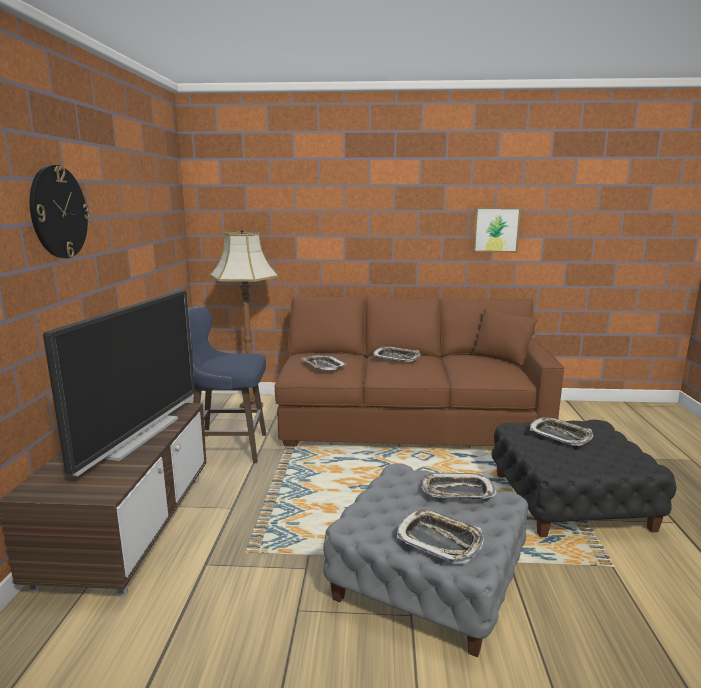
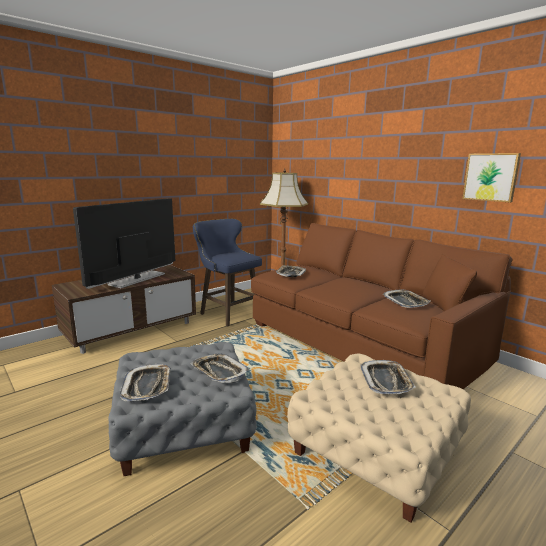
camera: 45 degrees right, 0 degrees up
(59, 212) = (127, 149): wall clock -> none
(137, 436) = (137, 279): television -> television turned 150 degrees clockwise
(396, 357) = (348, 281): tray -> tray (405, 302)
(570, 501) = (376, 450): black ottoman -> beige ottoman

